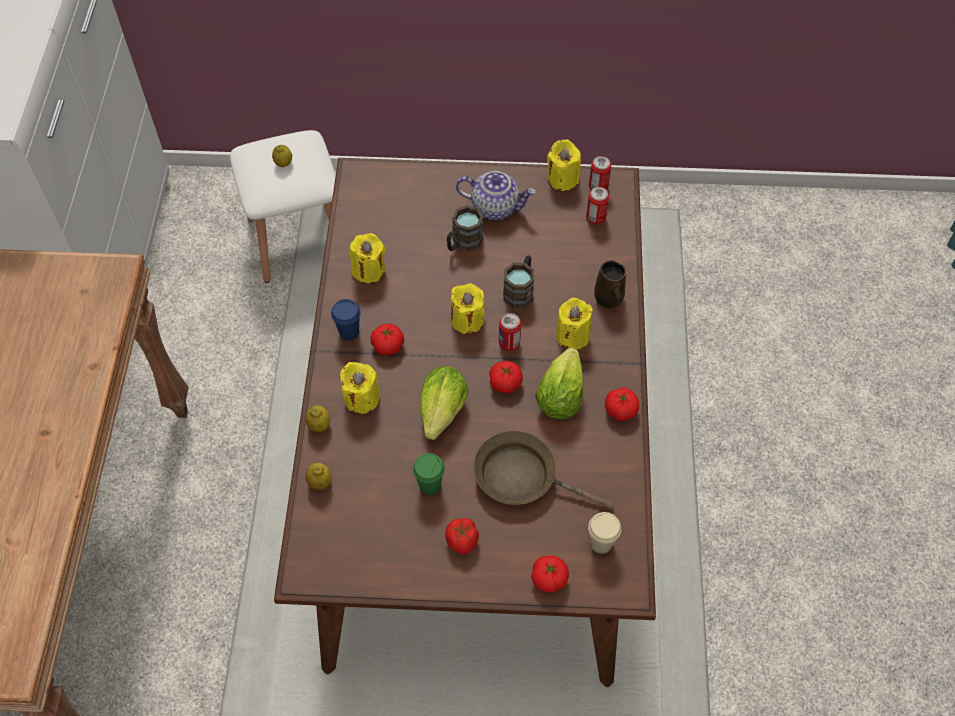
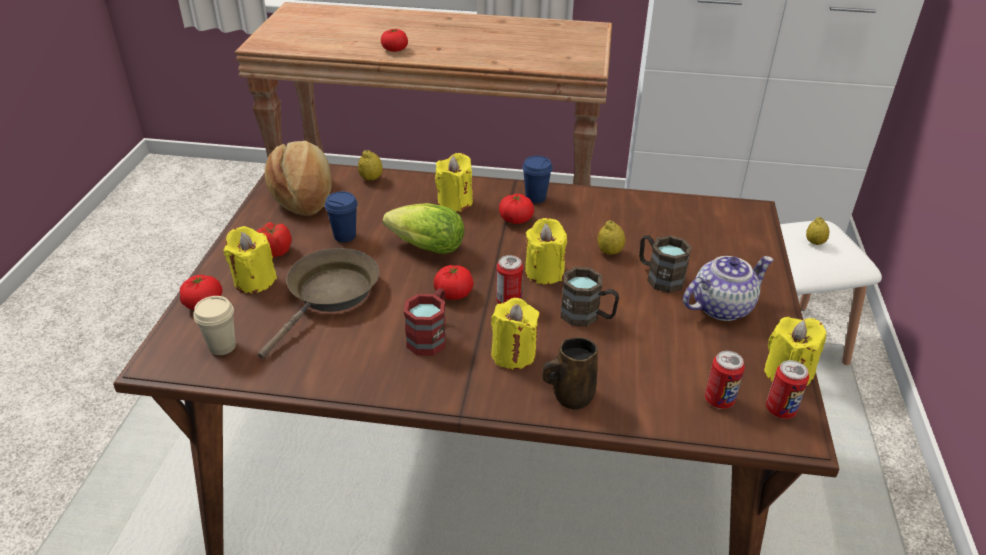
camera: 95 degrees right, 20 degrees down
(319, 425) = (431, 180): lemon -> lemon (609, 252)
(357, 542) = (303, 195): none -> bread
(369, 270) = (614, 212): yellow candle -> yellow candle (254, 281)
(430, 485) = (345, 236): green cup -> blue cup
(495, 207) = (721, 306): teapot -> teapot turned 135 degrees counterclockwise
(561, 393) = (430, 336): lettuce -> red mug
(620, 410) = (392, 385): tomato -> tomato (395, 50)

